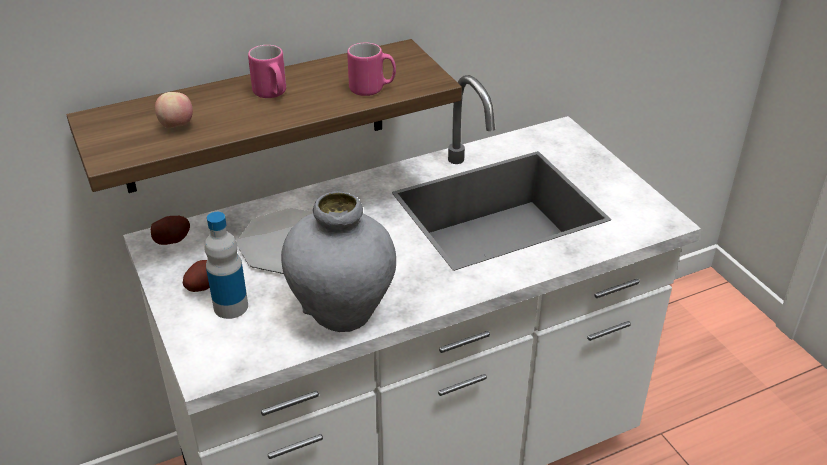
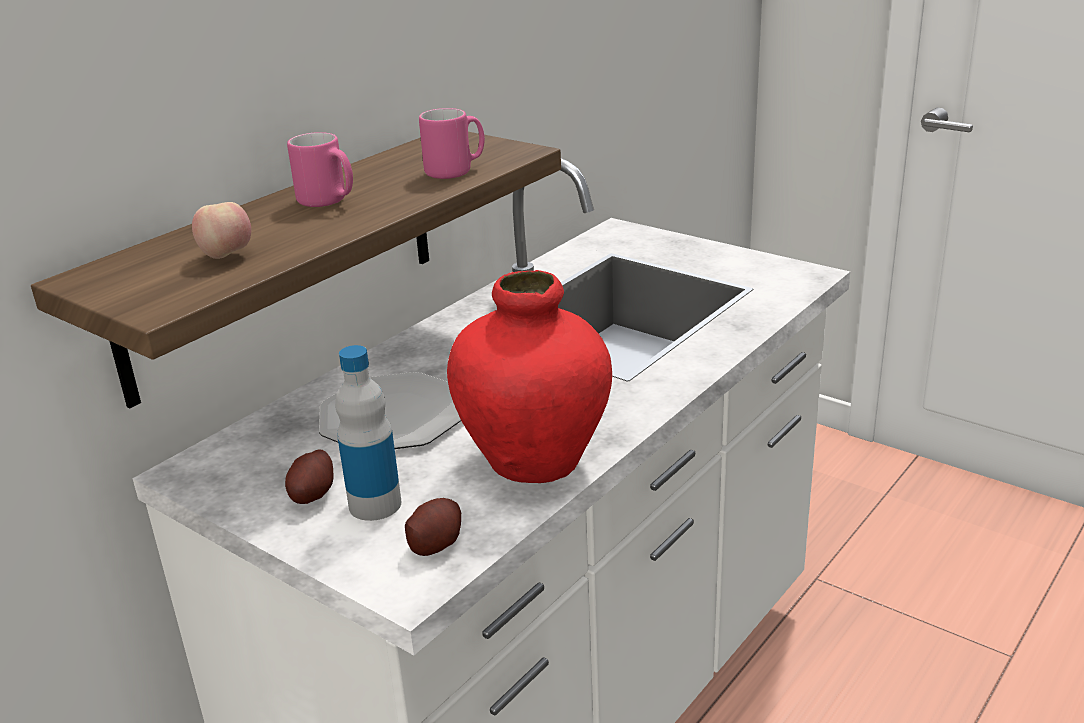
camera: 25 degrees left, 10 degrees down
(172, 239) = (216, 460): potato -> potato (436, 543)
(342, 313) = (535, 463): grey vase -> red vase

